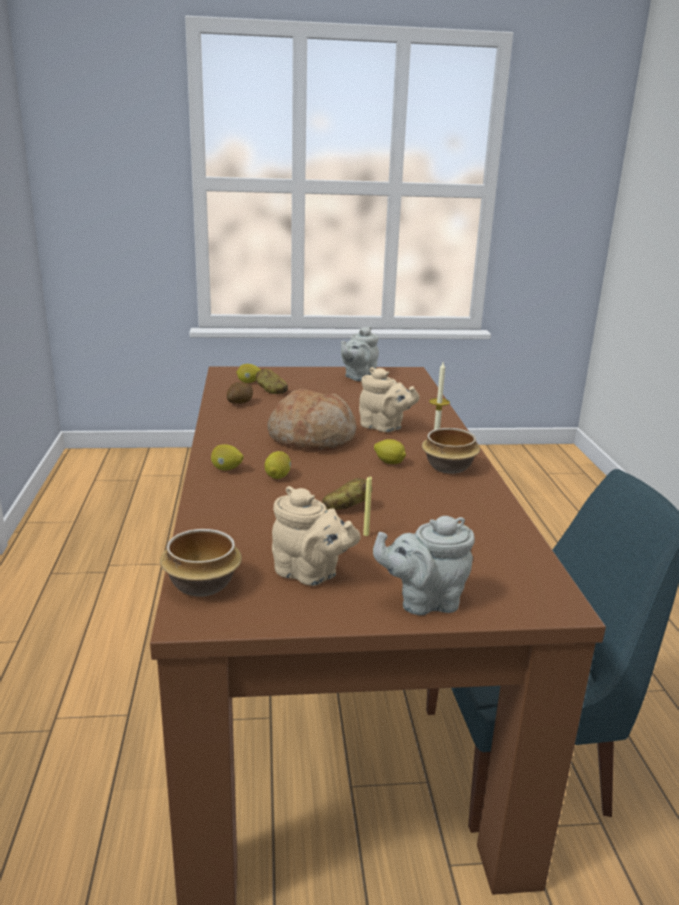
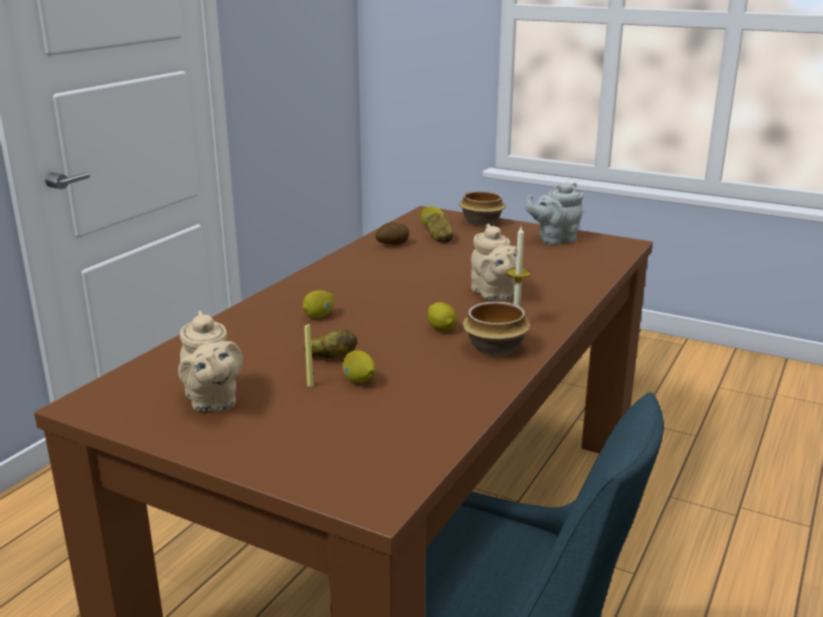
camera: 35 degrees right, 0 degrees up
(200, 584) = (125, 383): bowl -> bowl (480, 222)
(226, 469) = (287, 300): lemon -> lemon (359, 381)
(312, 438) = (406, 289): bread -> none
(424, 601) = (264, 454): grey teapot -> none

